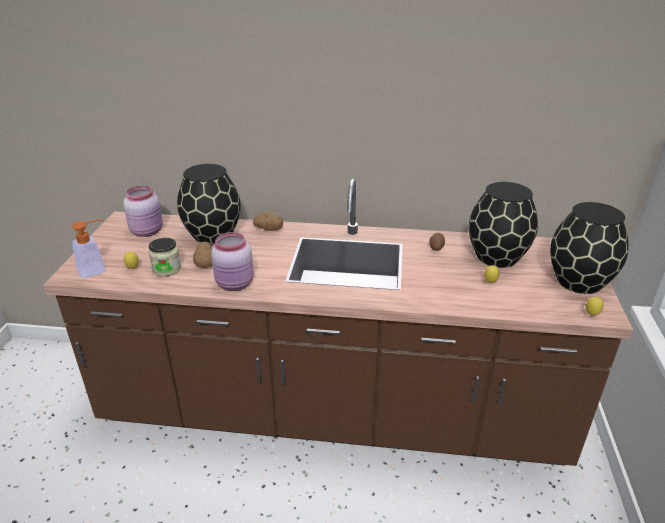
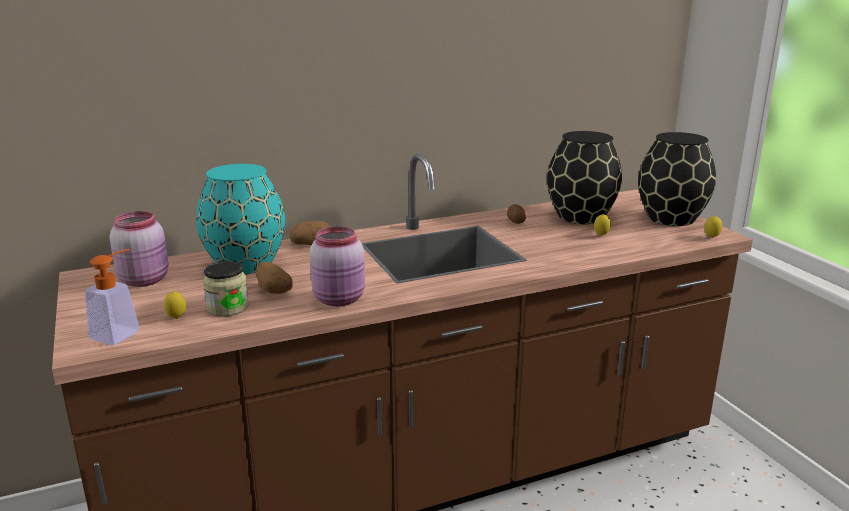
camera: 30 degrees left, 10 degrees down
(212, 234) = (244, 264): black vase -> turquoise vase

